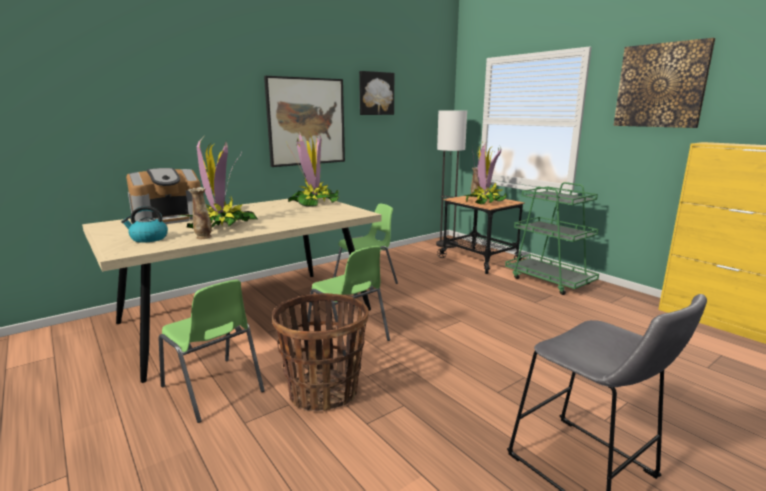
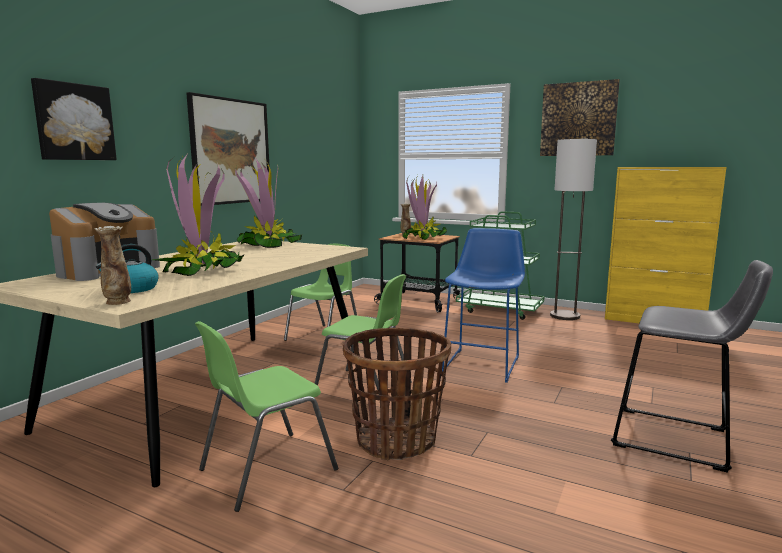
camera: 25 degrees left, 5 degrees down
(203, 237) = (207, 281): vase -> vase (117, 302)
(213, 389) = (265, 469): green chair -> green chair turned 120 degrees clockwise
(376, 93) = (295, 123): picture -> picture (74, 122)
(447, 244) = (371, 292): floor lamp -> floor lamp (565, 316)
(473, 334) = (483, 363): none -> blue stool

